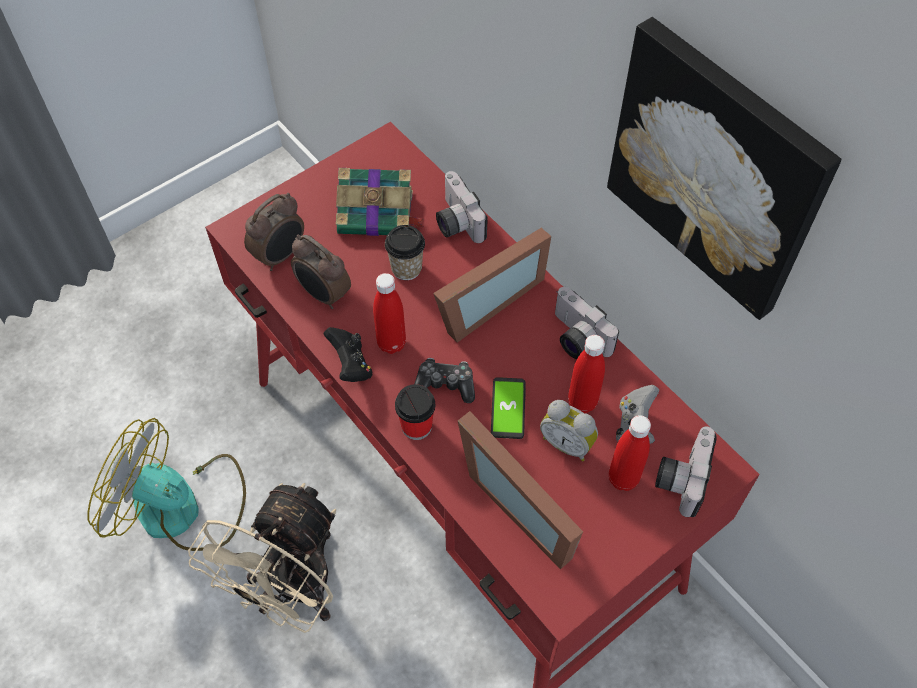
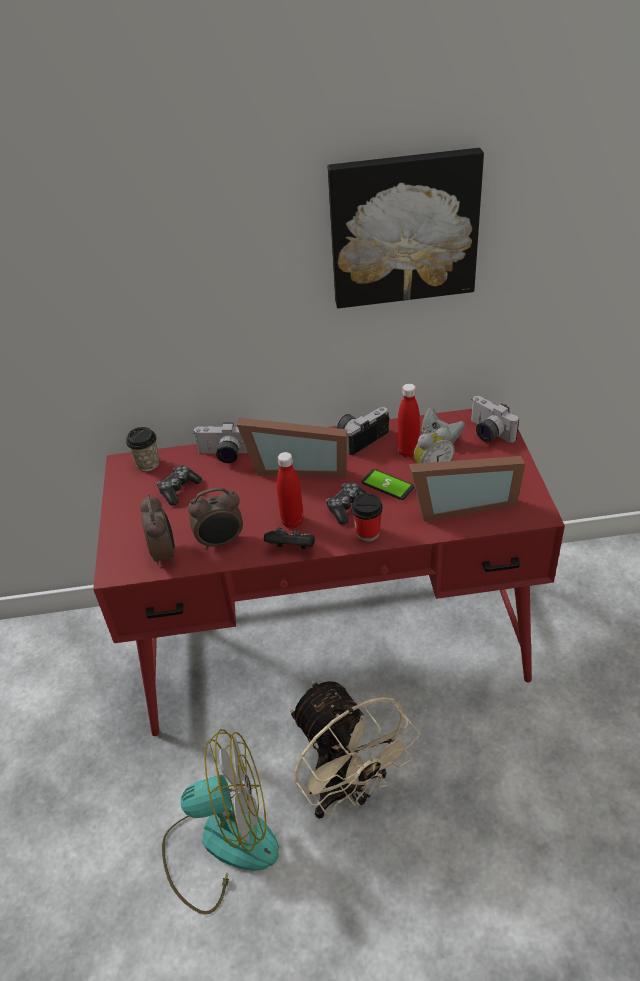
camera: 55 degrees left, 15 degrees down
(182, 508) = (220, 843): fan -> fan turned 150 degrees counterclockwise
(377, 213) = (179, 489): book -> game controller
(406, 268) = (238, 492): cup -> cup (147, 464)
(483, 301) = (298, 466): picture frame -> picture frame turned 105 degrees clockwise
(576, 338) = (361, 437): camera -> camera turned 150 degrees clockwise
(623, 478) = (473, 456): red bottle -> none

